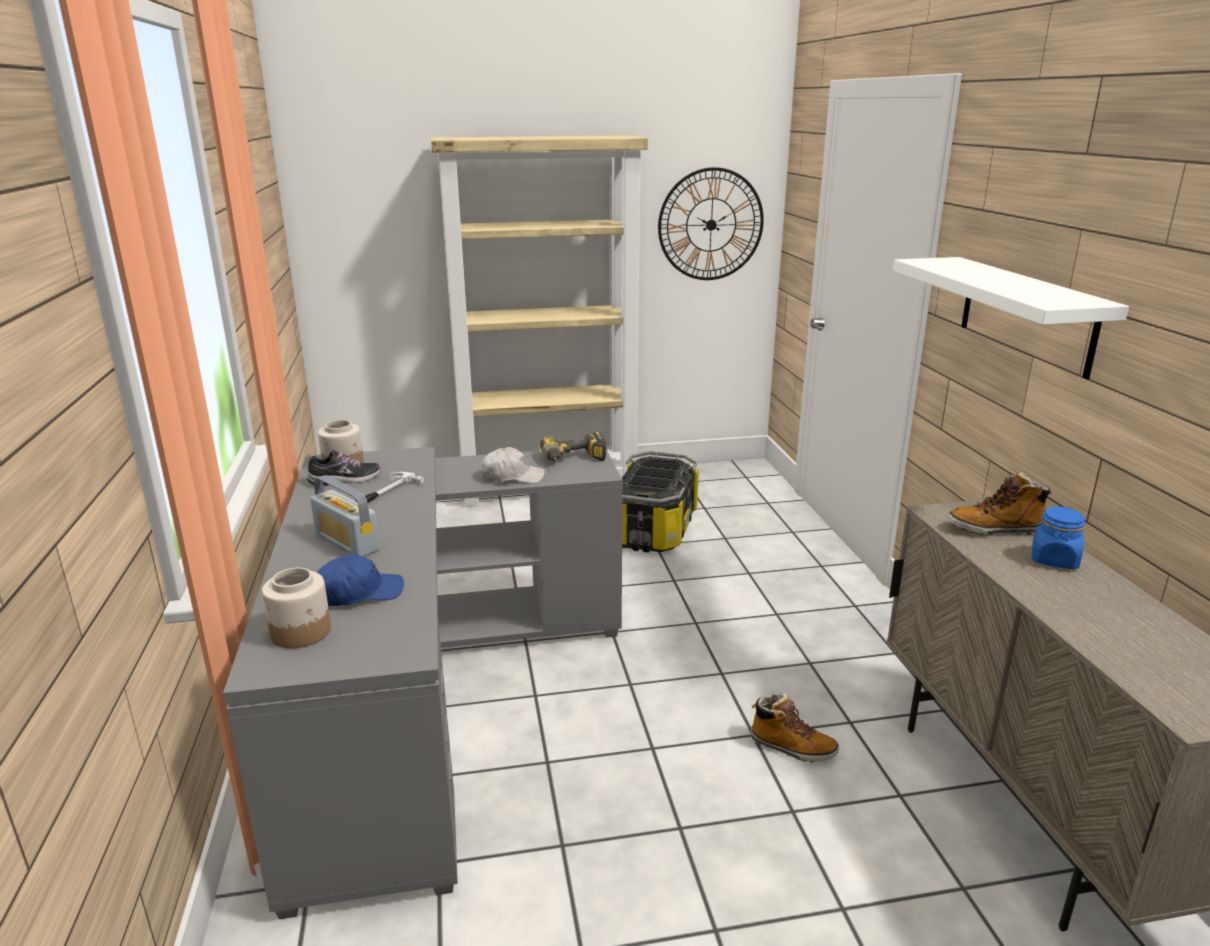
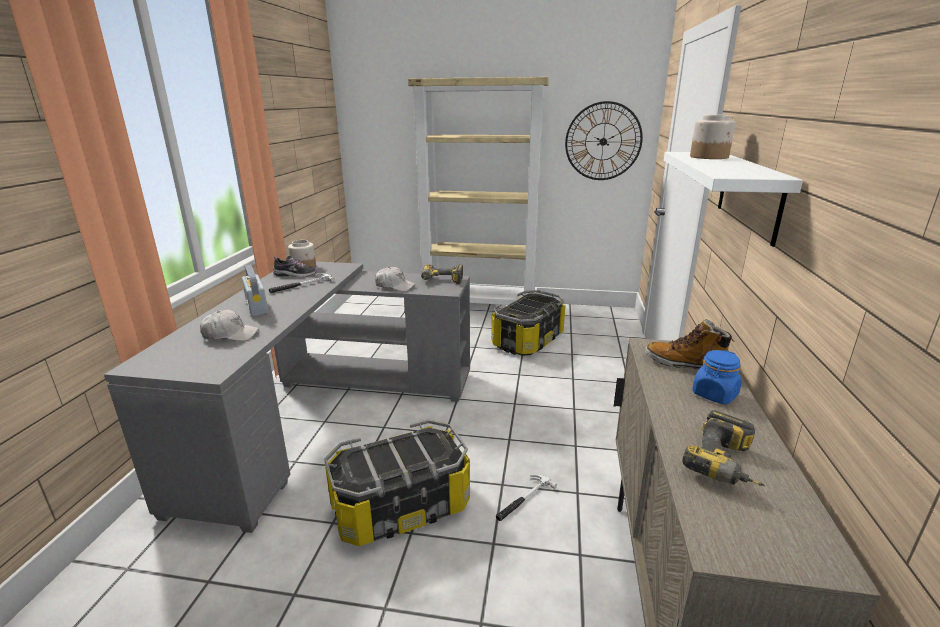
camera: 20 degrees right, 0 degrees up
(301, 632) = (177, 350): jar -> jar (709, 157)
(359, 593) = (230, 334): blue cap -> white cap
(643, 799) = (401, 507): none -> storage box
(792, 747) = (523, 500): boot -> hammer
(1130, 635) = (727, 466): none -> power drill

